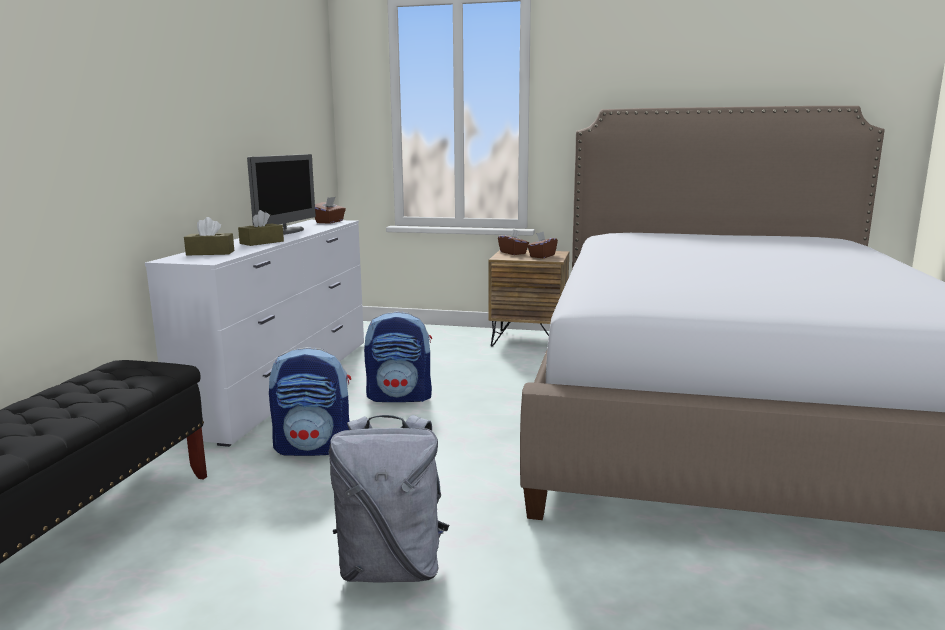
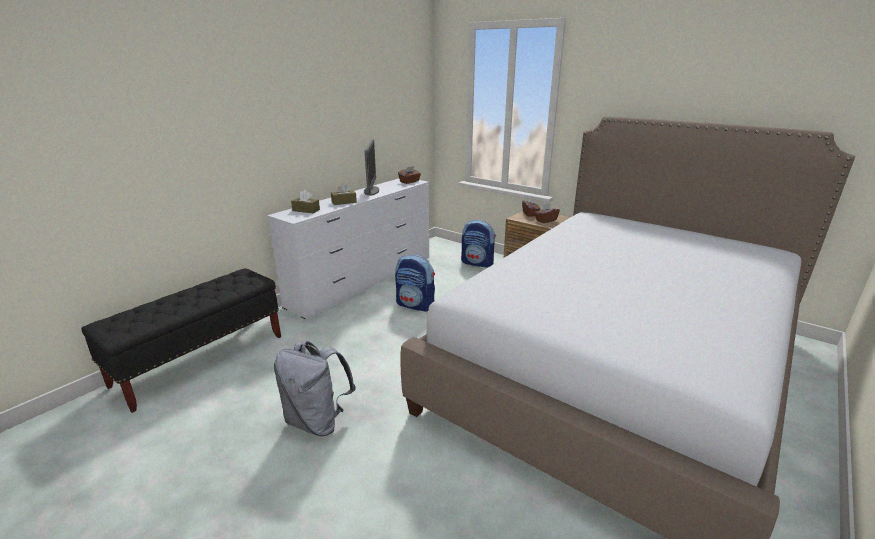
camera: 25 degrees right, 10 degrees up
(286, 231) = (371, 191): monitor -> monitor turned 45 degrees counterclockwise
(315, 448) = (343, 331): backpack -> backpack (478, 263)

